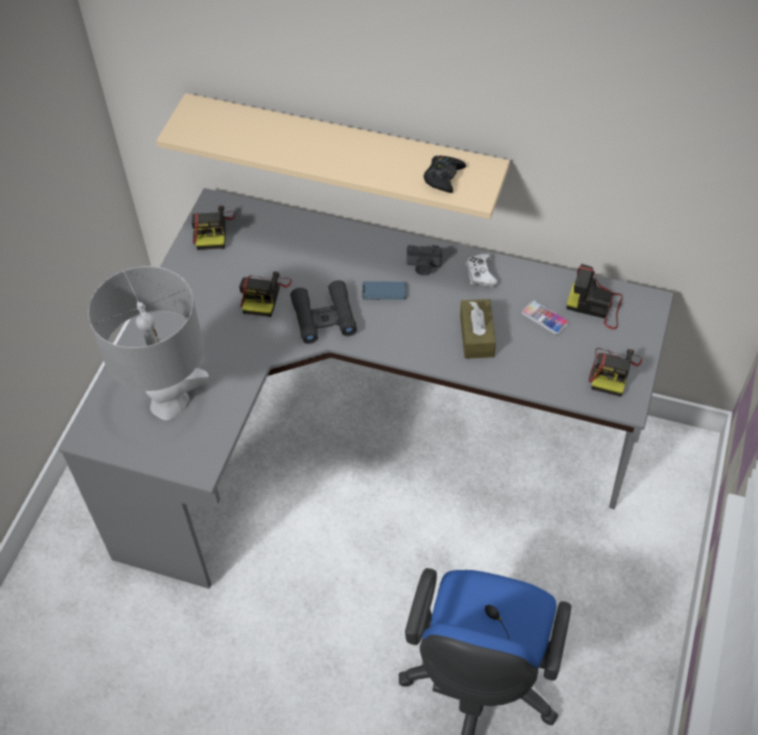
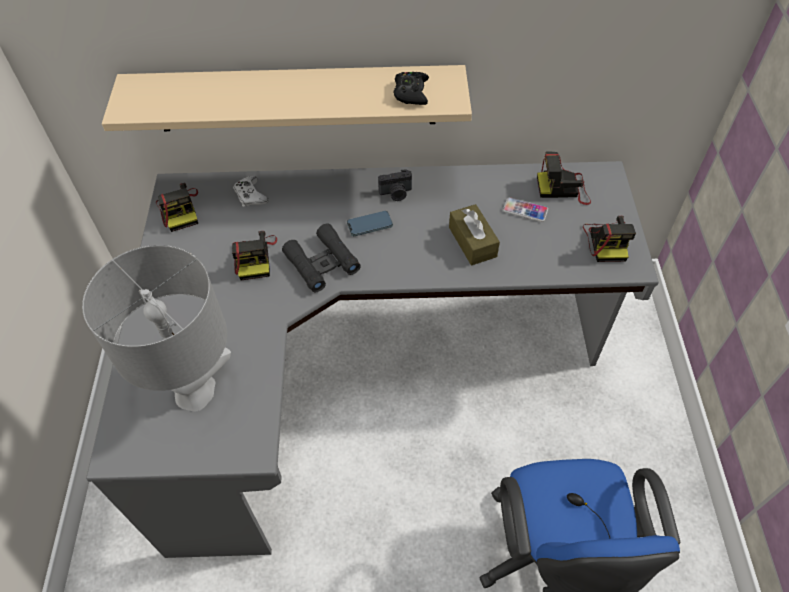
camera: 20 degrees left, 0 degrees up
(480, 274) = (450, 187): white game controller -> white game controller (250, 196)

